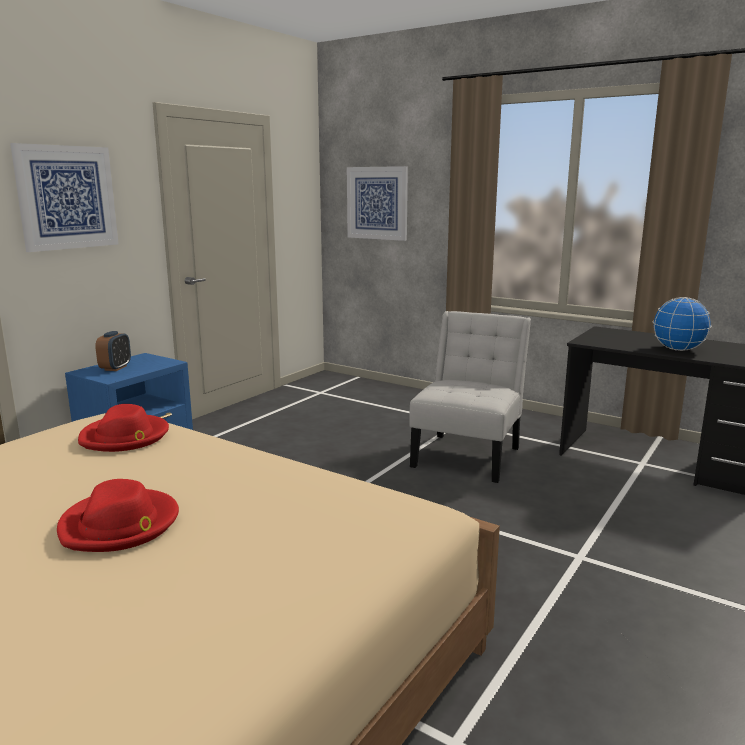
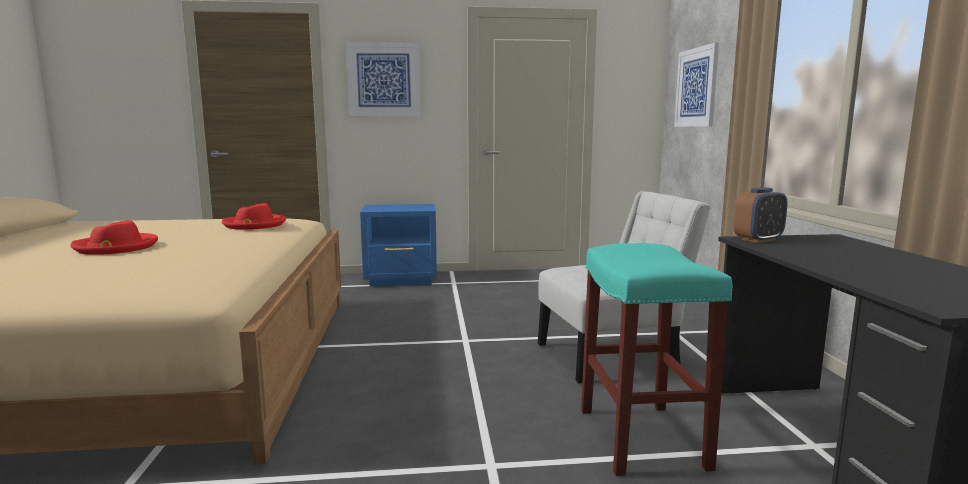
camera: 50 degrees right, 5 degrees down
(115, 368) = (391, 206): alarm clock -> alarm clock (758, 240)
(590, 498) = (640, 437): none -> turquoise stool
(678, 350) = (854, 266): globe -> none

